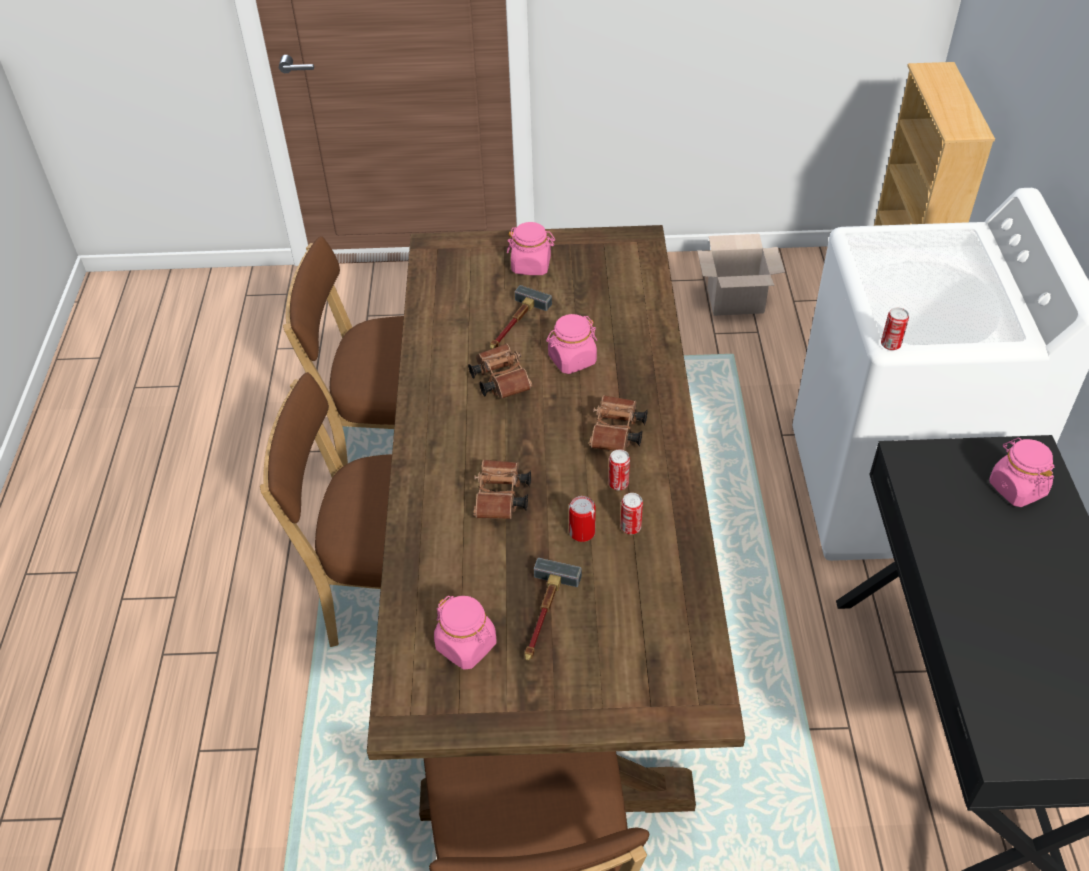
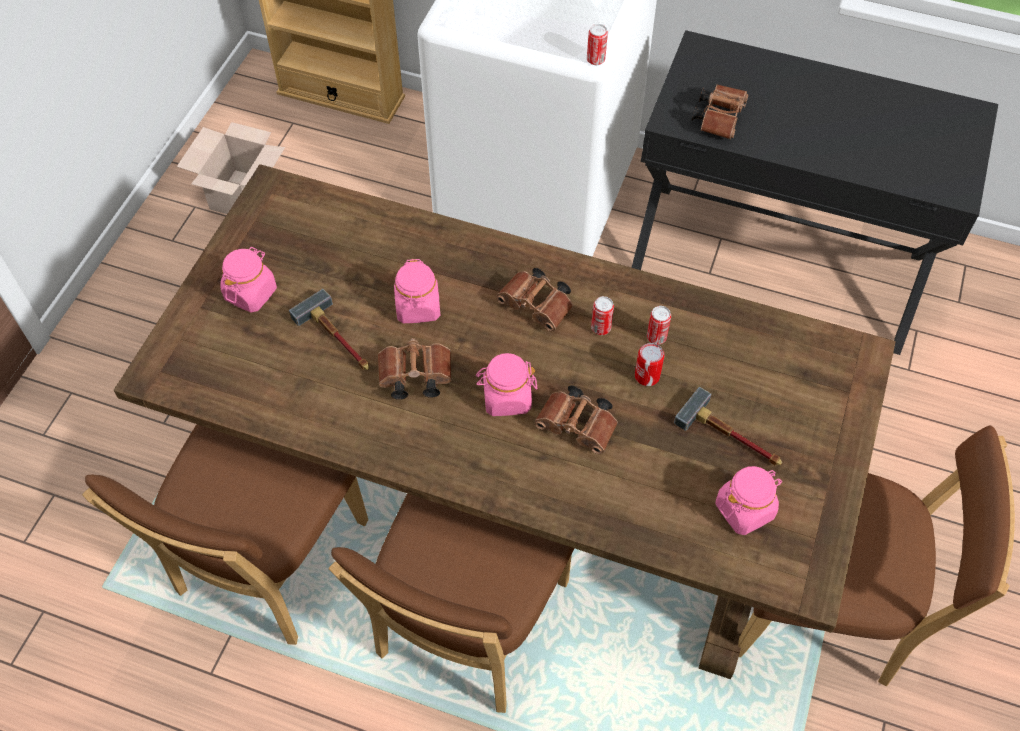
camera: 70 degrees left, 10 degrees up
(943, 495) = (719, 118): none -> brown binoculars
(1016, 488) = (730, 74): pink jar -> pink jar (506, 398)

